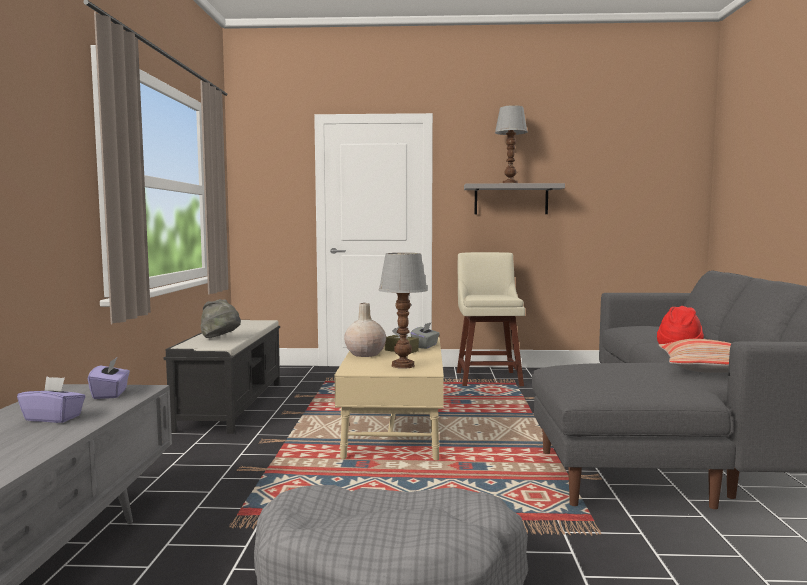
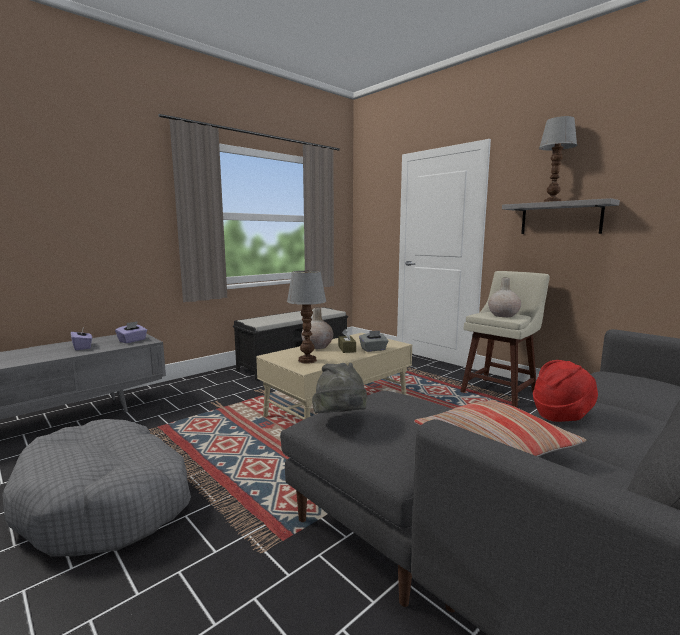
camera: 45 degrees right, 5 degrees up
(221, 338) = (274, 319): grey hat -> grey hat (341, 420)
(493, 296) = (503, 315): none -> beige vase

